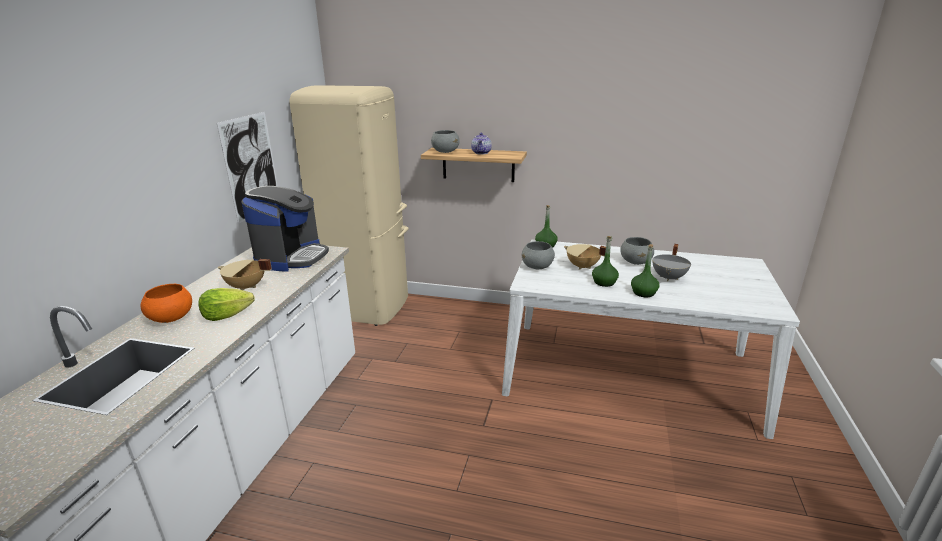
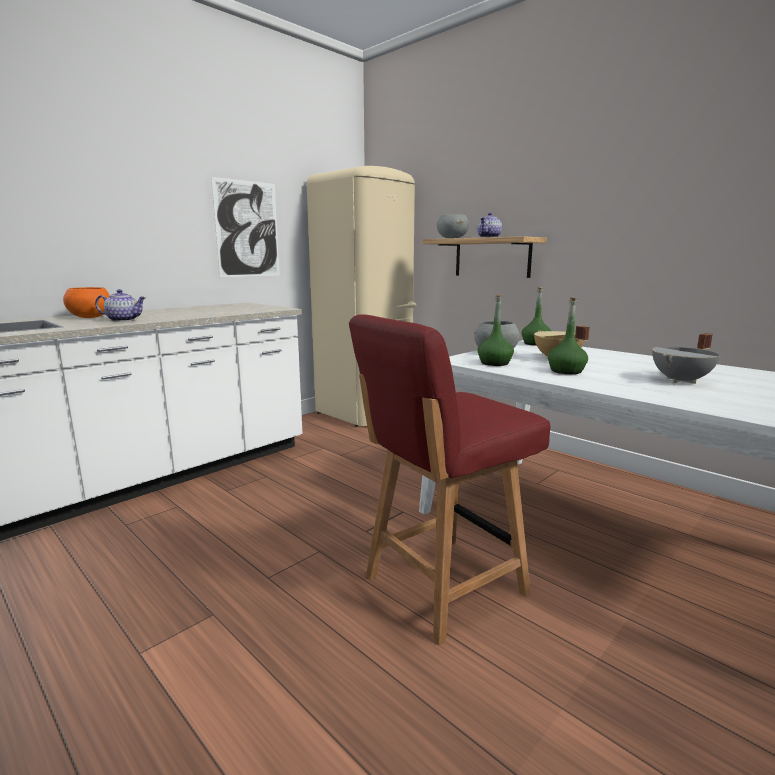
camera: 30 degrees right, 10 degrees down
(226, 316) = (124, 320): lettuce -> teapot
(246, 287) = (174, 313): beige cooking pot -> none
(291, 257) = (244, 308): coffee machine -> none
(565, 447) = (442, 586): none -> red chair
(635, 262) = (646, 365): grey bowl -> none
(643, 293) = (613, 385): green bottle -> green bottle (494, 363)

